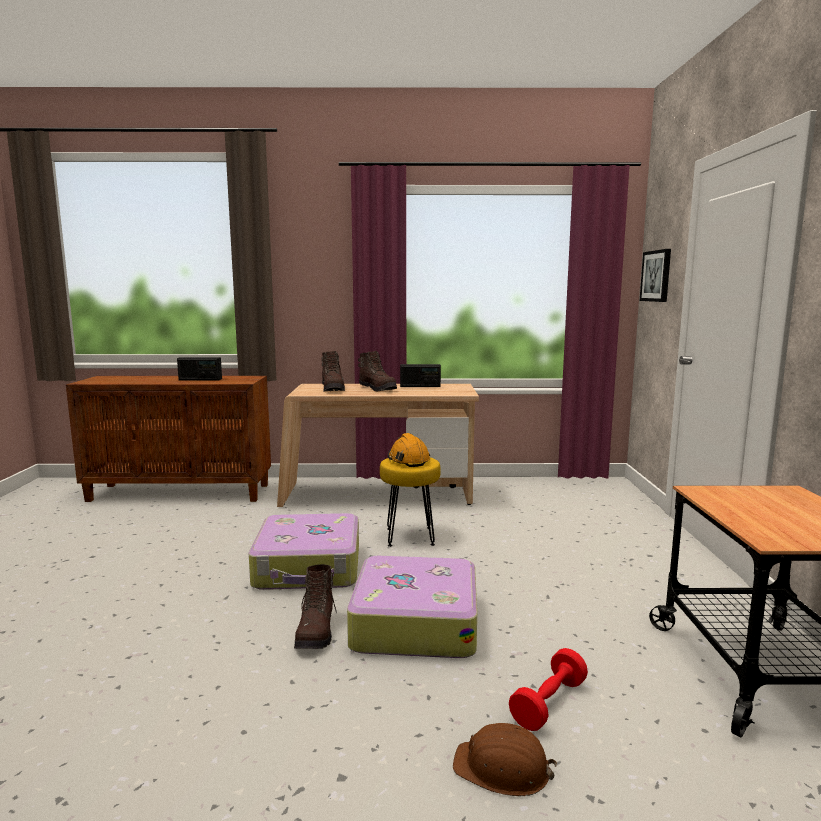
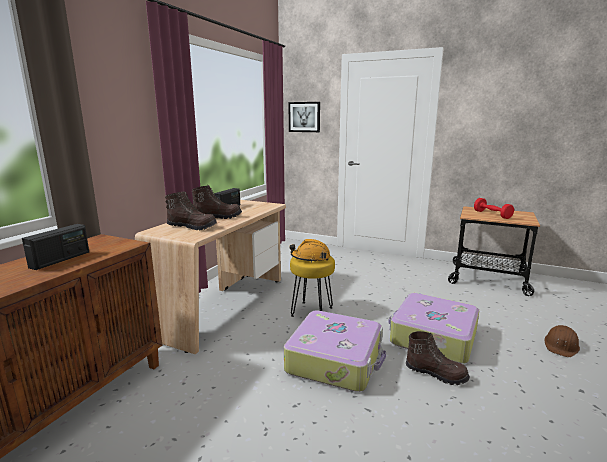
camera: 65 degrees left, 5 degrees up
(548, 703) = (511, 322): red dumbbell -> red dumbbell (492, 214)

